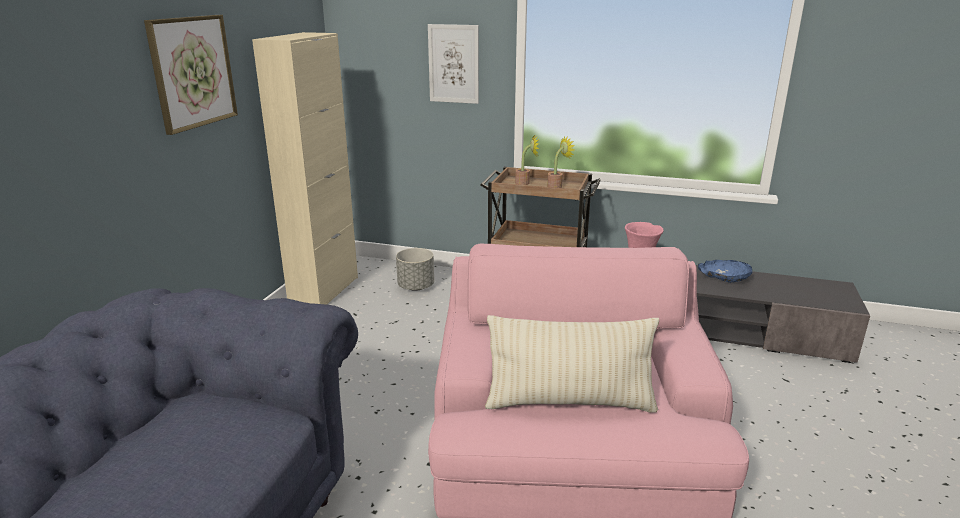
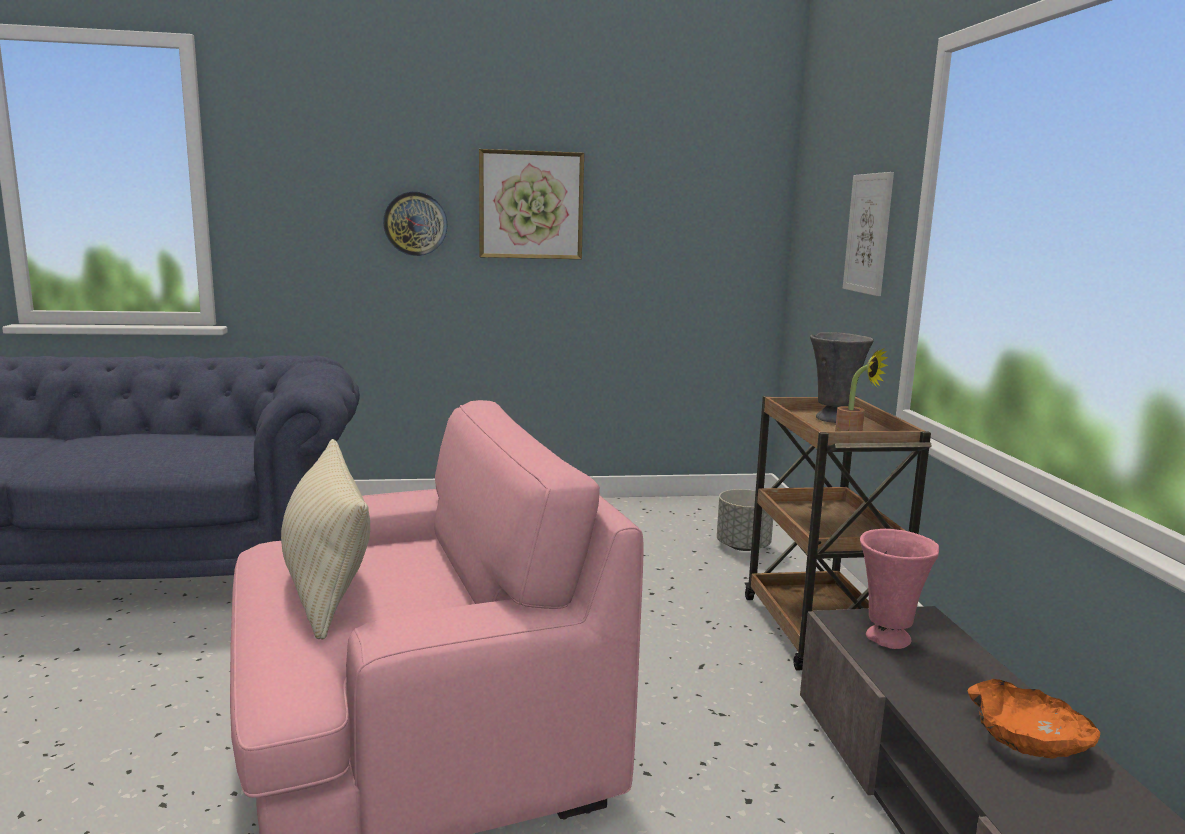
camera: 65 degrees right, 10 degrees down
(107, 114) = (415, 223): none -> wall clock
(324, 291) = (665, 506): beige cabinet -> none
(525, 183) = (833, 419): potted plant -> grey vase
(724, 277) = (1027, 738): blue bowl -> orange bowl

